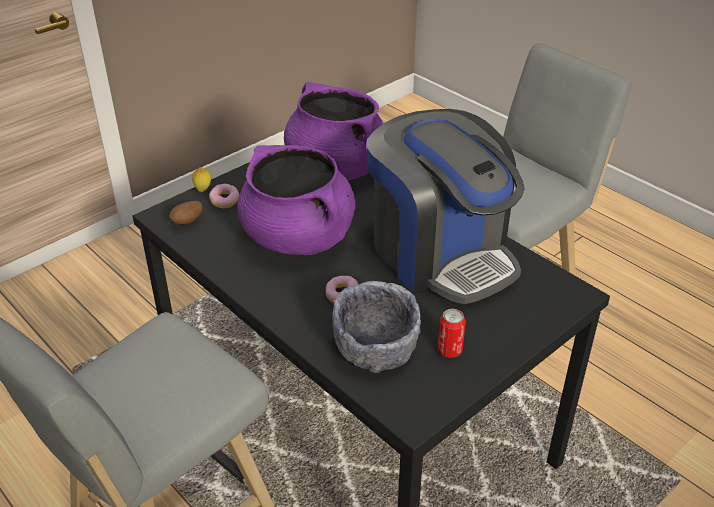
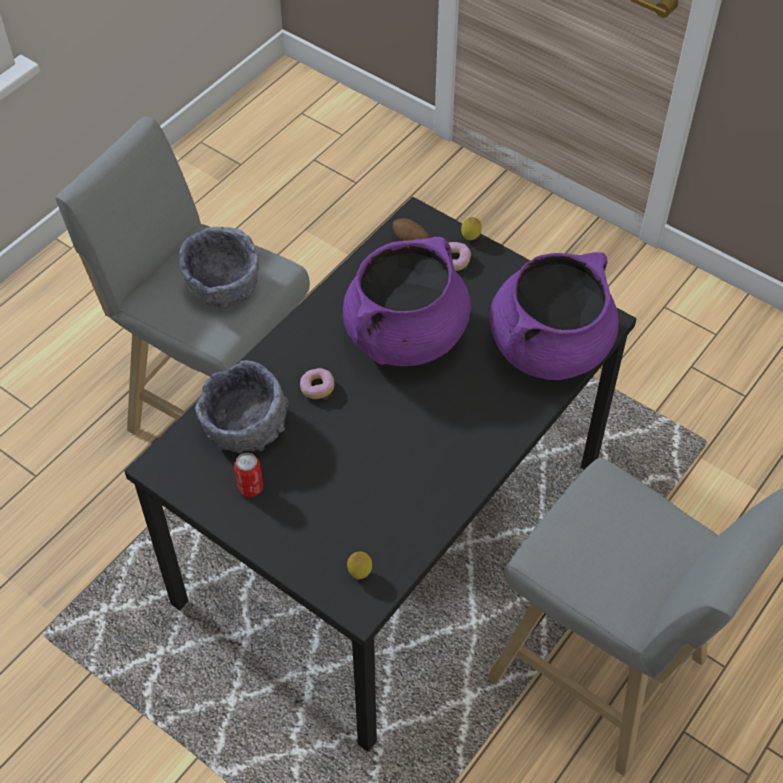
camera: 80 degrees right, 15 degrees up
(167, 367) = (223, 286): none -> grey bowl
(441, 254) = (404, 468): coffee machine -> none
(545, 290) = (360, 573): none -> lemon

